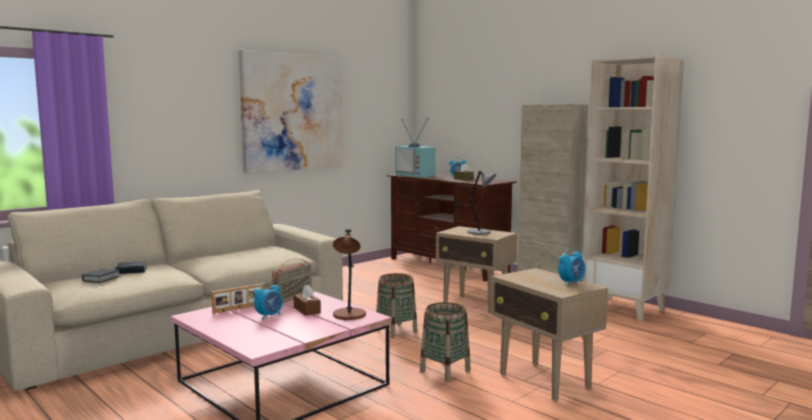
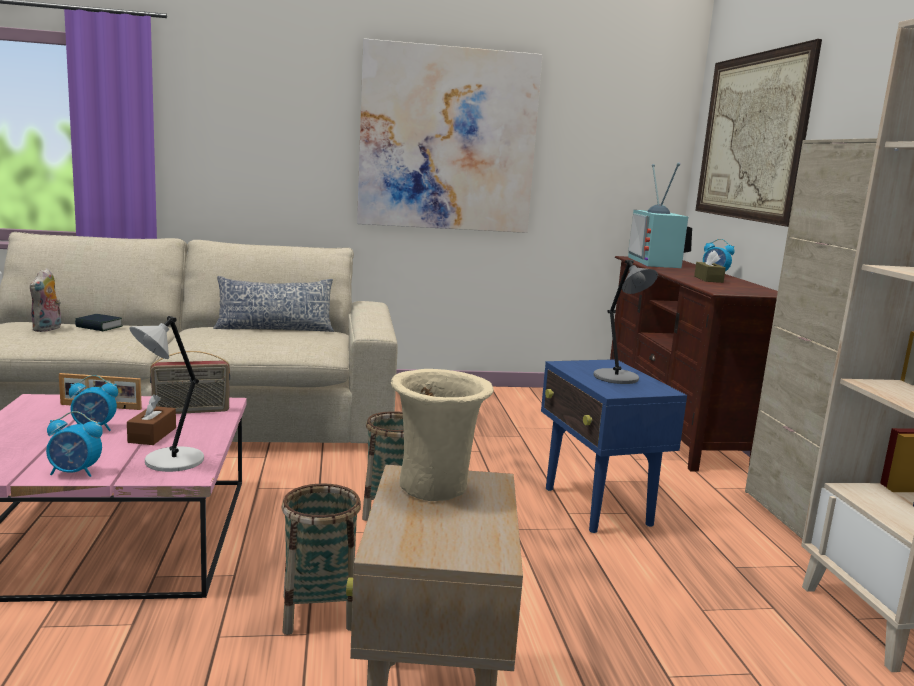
camera: 35 degrees right, 5 degrees up
(101, 279) = (48, 329): book -> plush toy
(238, 250) = (274, 329): none -> pillow
(349, 315) = (171, 462): brown table lamp -> grey table lamp
(462, 102) = (751, 137): none -> picture
(476, 304) = (597, 507): beige side table -> blue side table
(527, 277) = (436, 488): none -> beige vase
(571, 283) = (477, 533): alarm clock -> alarm clock (75, 473)

